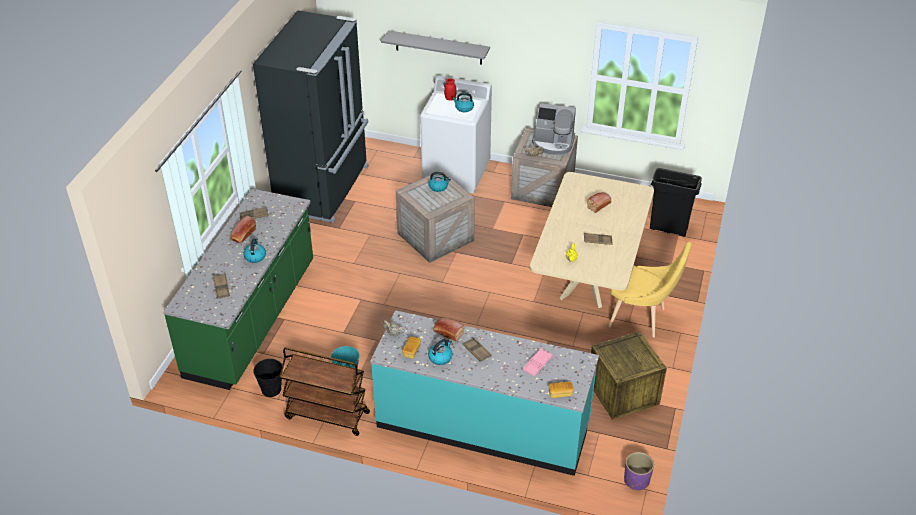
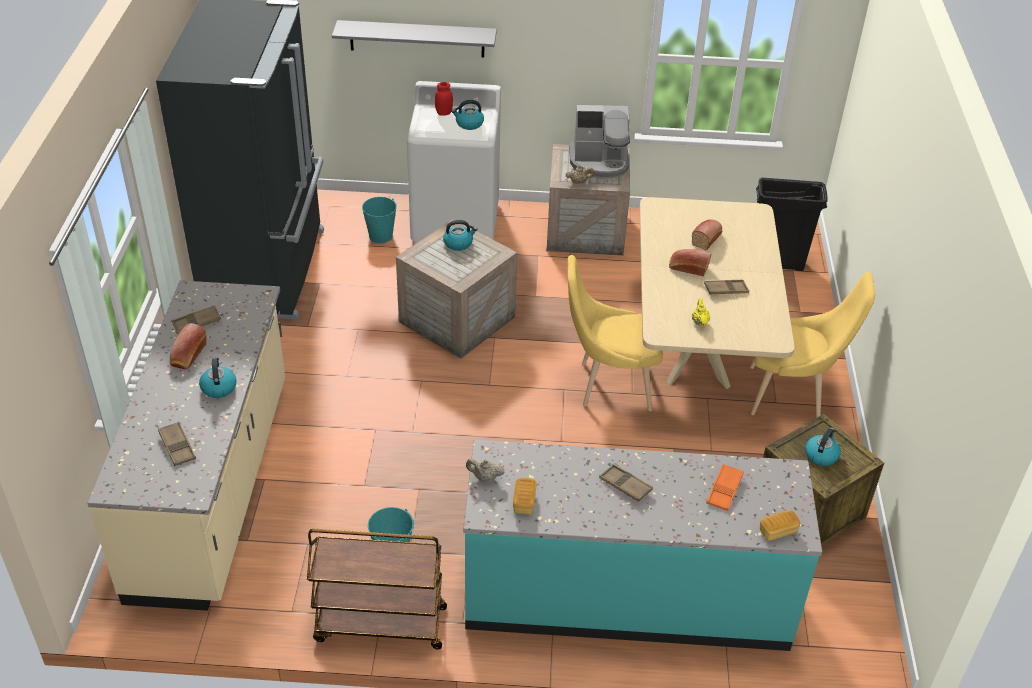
camera: 15 degrees left, 0 degrees up
(252, 319) = (213, 487): green counter -> beige counter
(271, 389) = (277, 597): black bucket -> none
(404, 175) = (380, 236): none -> turquoise bucket
(440, 357) = (573, 504): kettle -> kettle (821, 455)
(447, 332) = (568, 462): bread -> bread (687, 268)
(520, 294) = (609, 385): none -> yellow chair
(537, 364) = (724, 490): pink tray -> orange tray
(636, 480) = (881, 640): purple planter -> none

